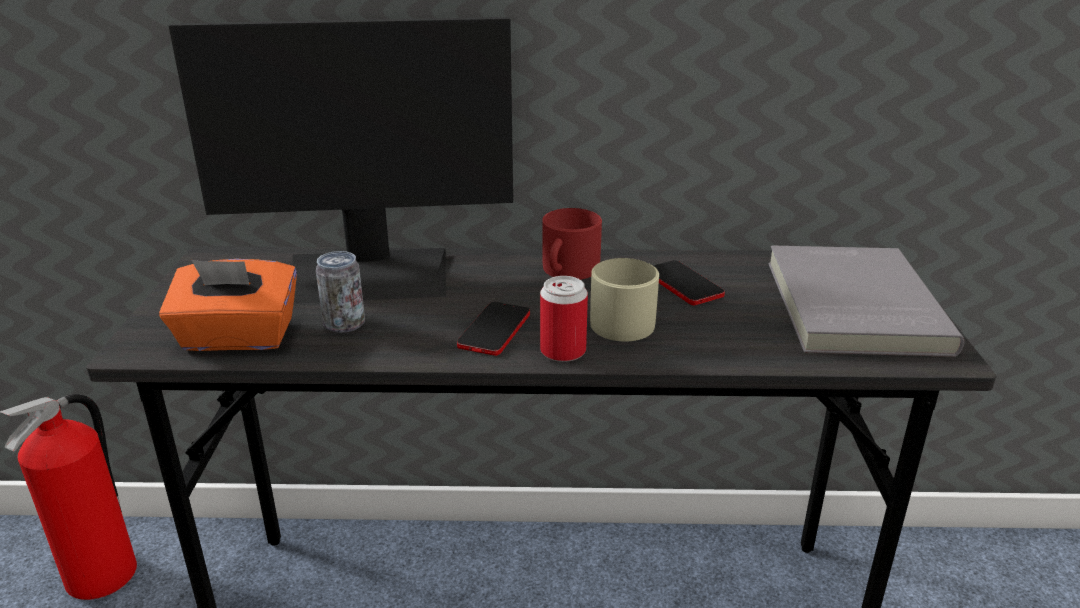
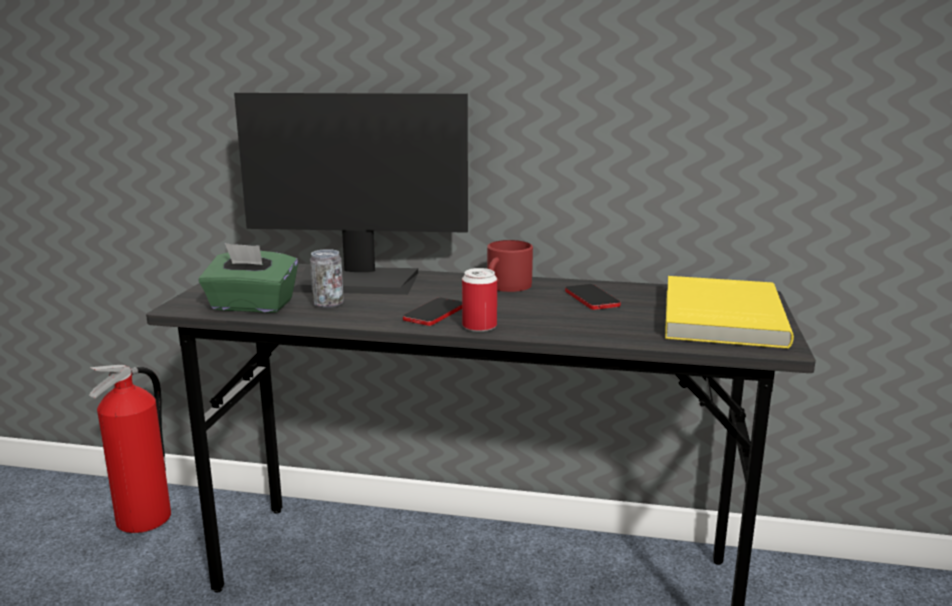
camera: 10 degrees right, 10 degrees down
(238, 337) = (251, 306): orange tissue box -> green tissue box
(624, 320) = (534, 314): beige mug -> none
(850, 306) = (719, 317): grey book -> yellow book

